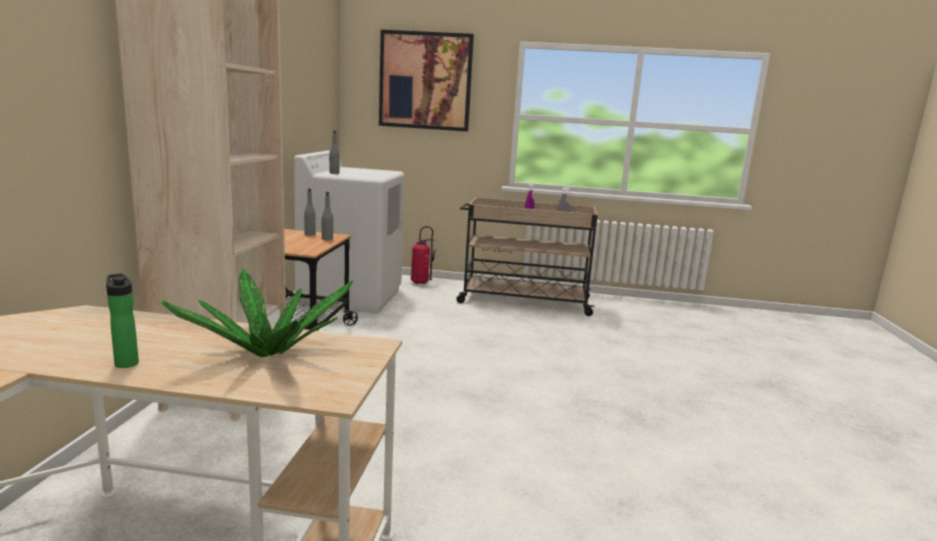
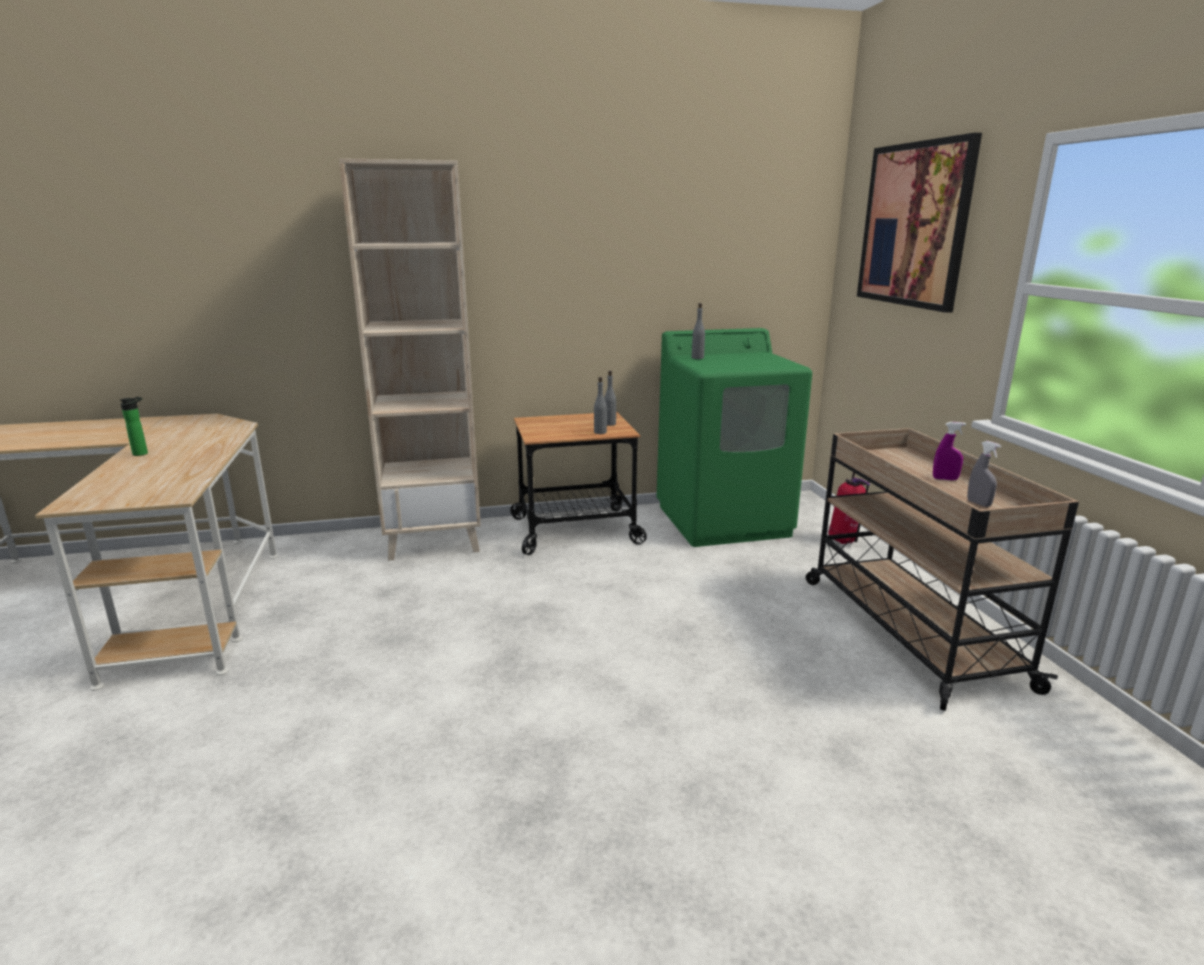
camera: 70 degrees right, 5 degrees up
(267, 352) = (159, 475): potted plant -> none
(351, 296) = (724, 520): white washing machine -> green washing machine

